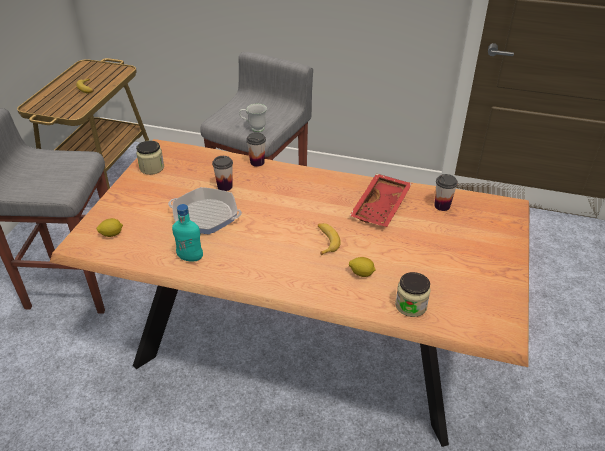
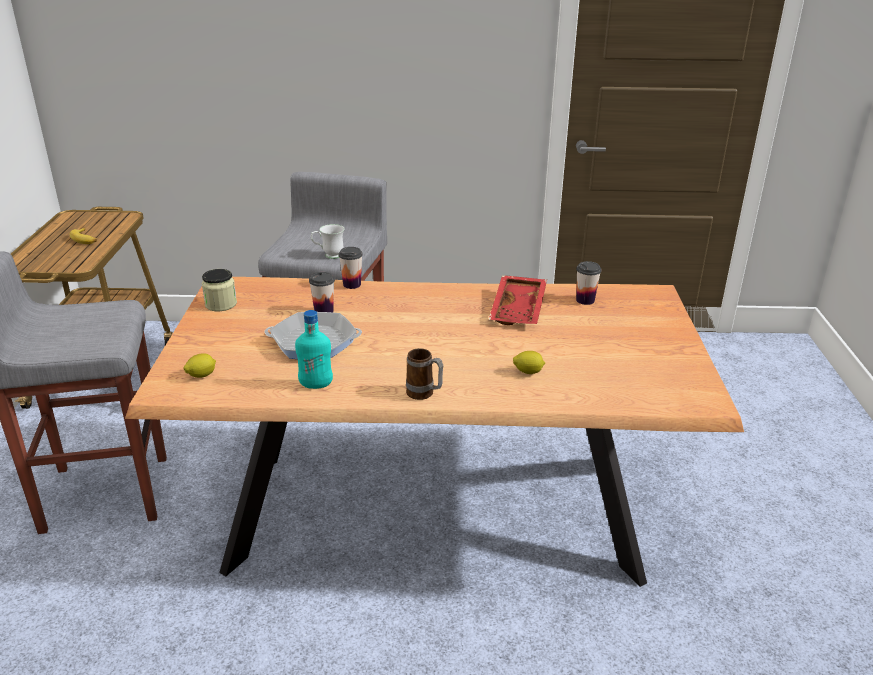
camera: 15 degrees left, 10 degrees down
(269, 282) = (424, 394): none -> mug
(325, 241) = (471, 348): banana -> none
(411, 305) = (597, 393): jar -> none

